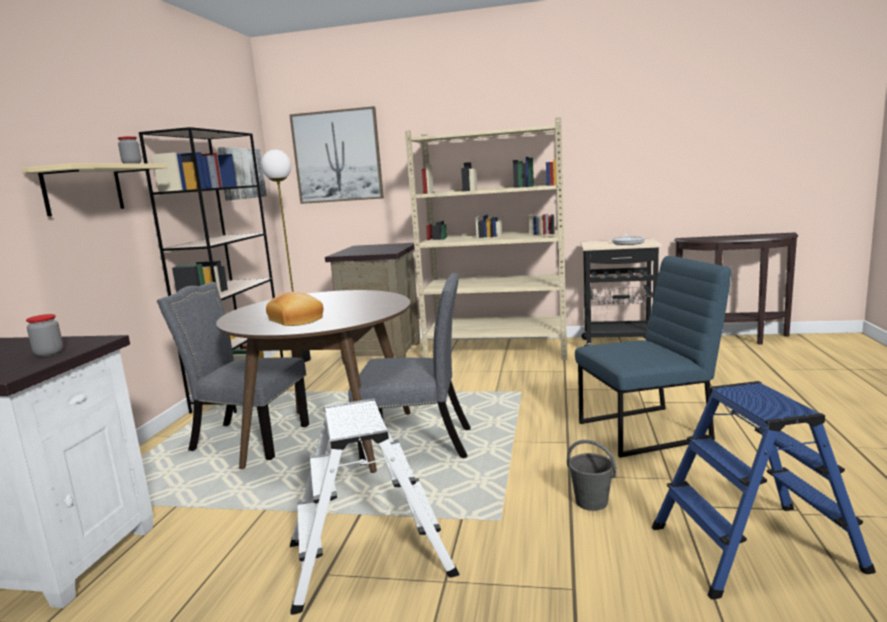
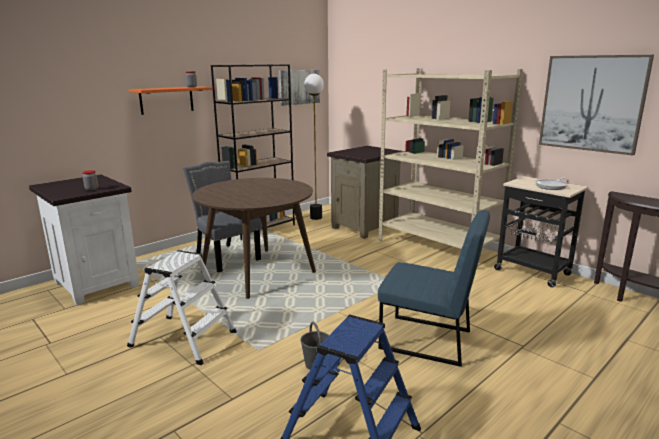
camera: 35 degrees right, 5 degrees up
(83, 189) = (166, 100): beige shelf -> orange shelf
(297, 320) = (228, 196): bread -> none
(337, 156) = (366, 79): picture -> picture (591, 103)
(416, 444) = (289, 292): grey chair -> none

